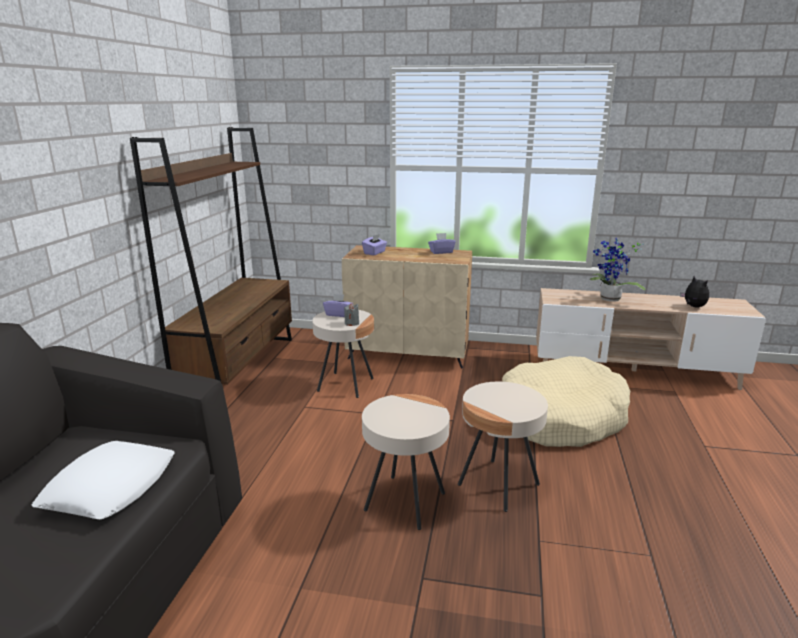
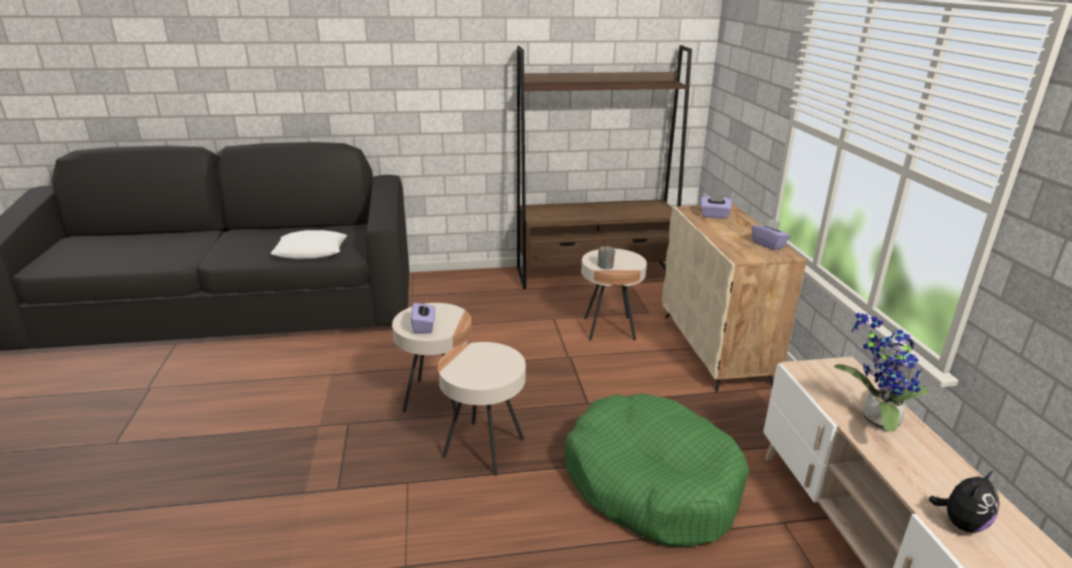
camera: 70 degrees right, 5 degrees up
(338, 314) = (623, 256): purple tissue box -> purple tissue box (424, 327)
(560, 417) = (651, 483): beige dog bed -> green dog bed

